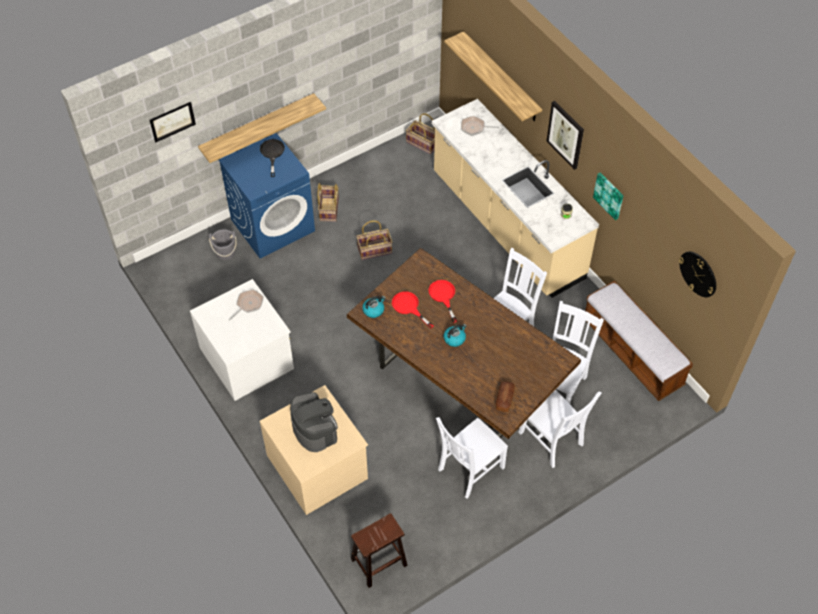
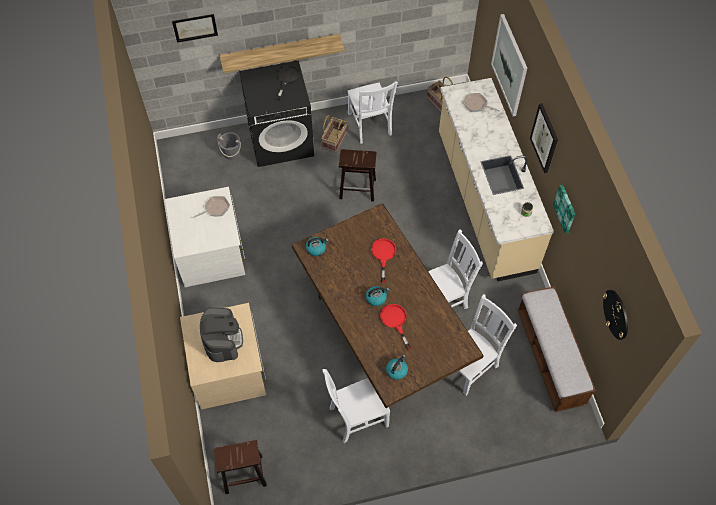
camera: 20 degrees right, 5 degrees up
(273, 225) = (281, 140): blue washing machine -> black washing machine
(374, 250) = (358, 188): basket -> brown stool
(408, 307) = (348, 255): red frying pan -> red frying pan (395, 321)
(501, 77) = (510, 65): shelf -> picture
(504, 399) = (396, 370): bread -> kettle
(552, 440) = (442, 415): white chair -> white chair (370, 125)

